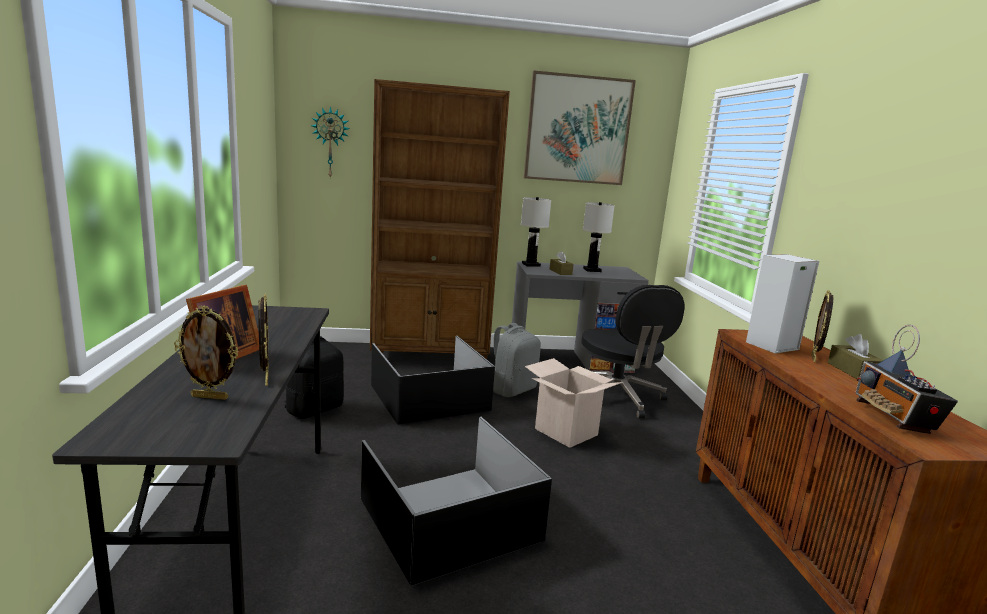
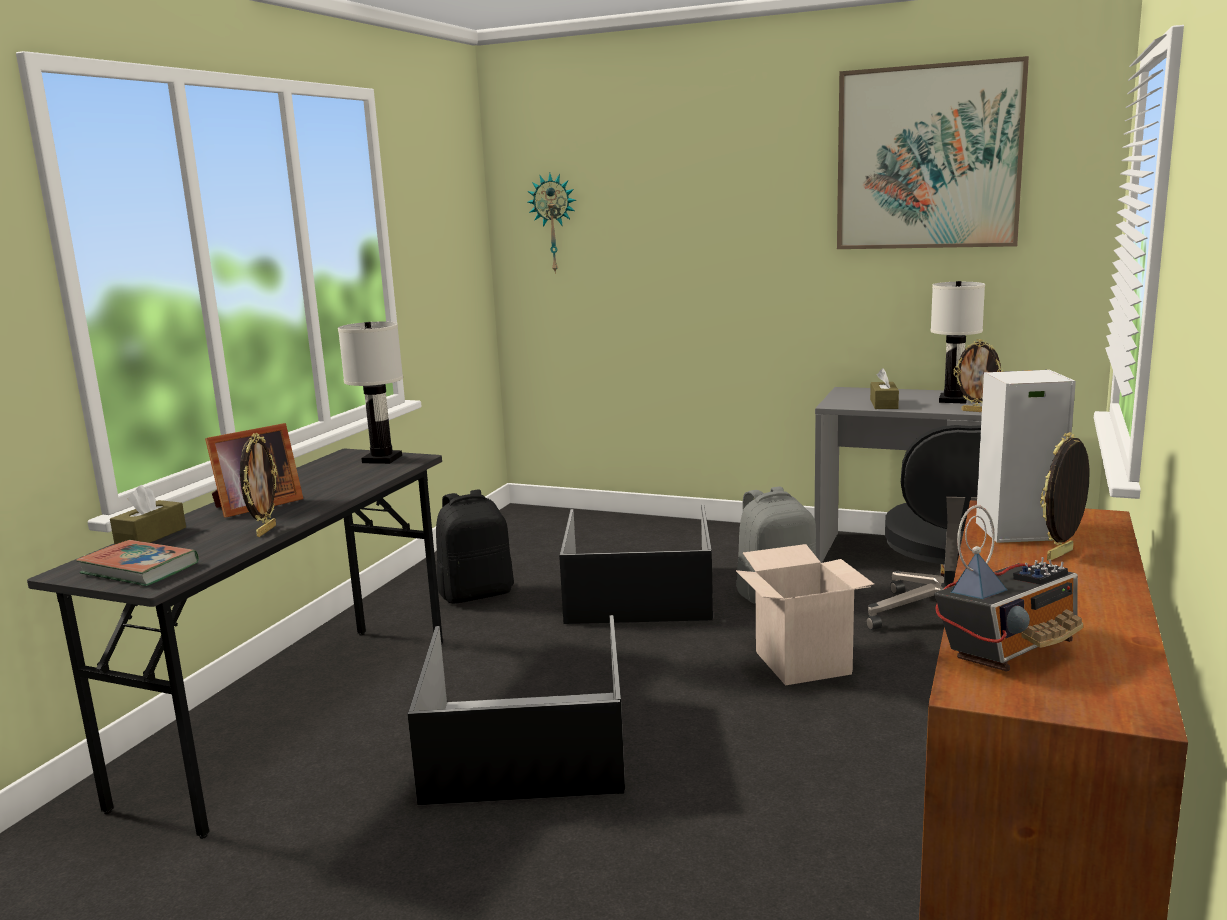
camera: 30 degrees right, 0 degrees up
(183, 428) = (139, 569): none -> book
(210, 397) = (196, 544): picture frame -> picture frame (976, 411)
(430, 356) = (694, 536): brown bookcase -> none
(531, 265) = (849, 392): white table lamp -> white table lamp (381, 459)
(853, 371) = (1099, 579): brown tissue box -> brown tissue box (151, 536)
(894, 418) = (1009, 650): radio -> radio turned 150 degrees counterclockwise

